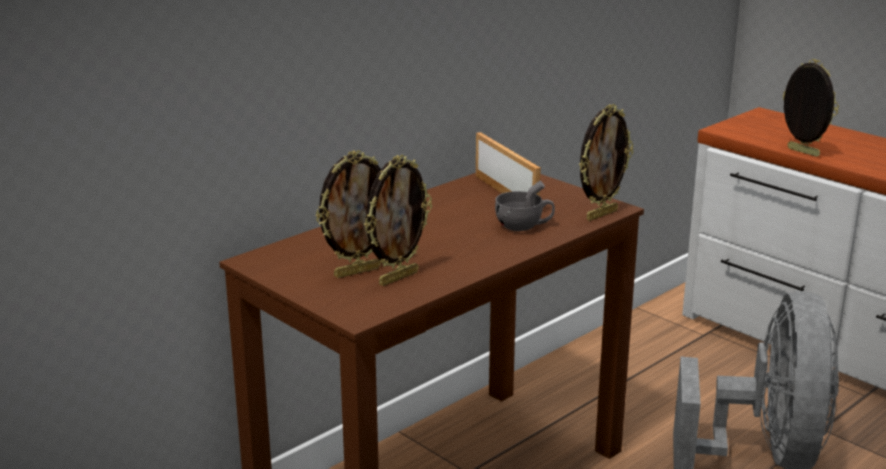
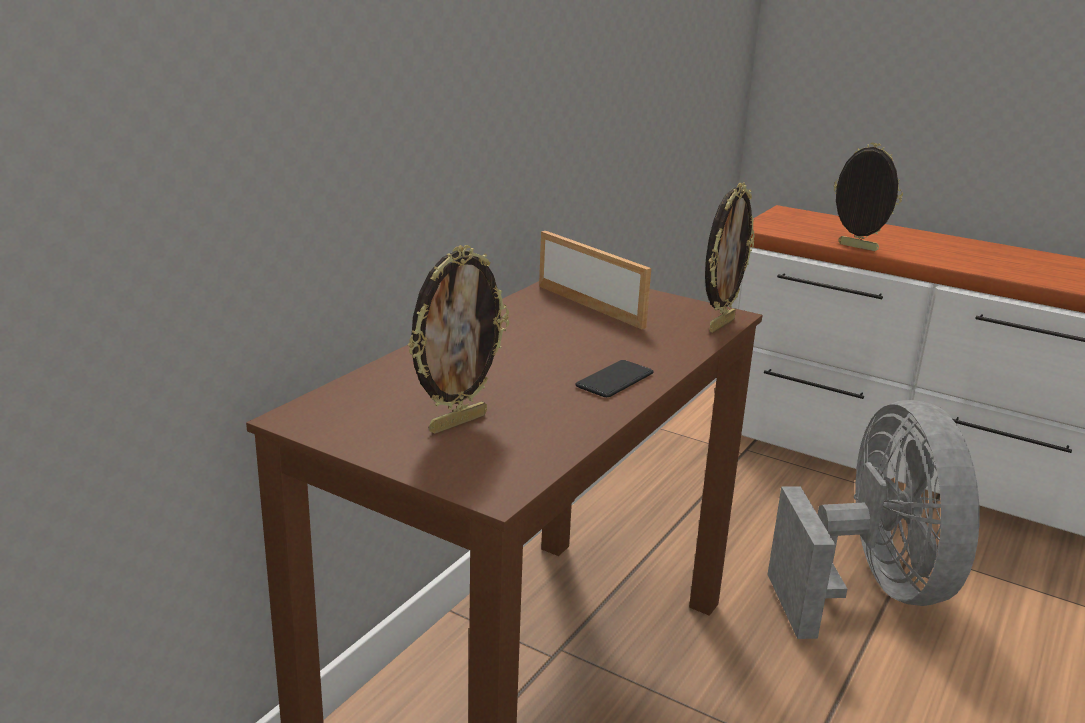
camera: 15 degrees left, 0 degrees up
(398, 278) = (519, 427): picture frame -> none
(487, 251) = (614, 380): none -> phone
(524, 226) = (639, 344): grey cup -> none

